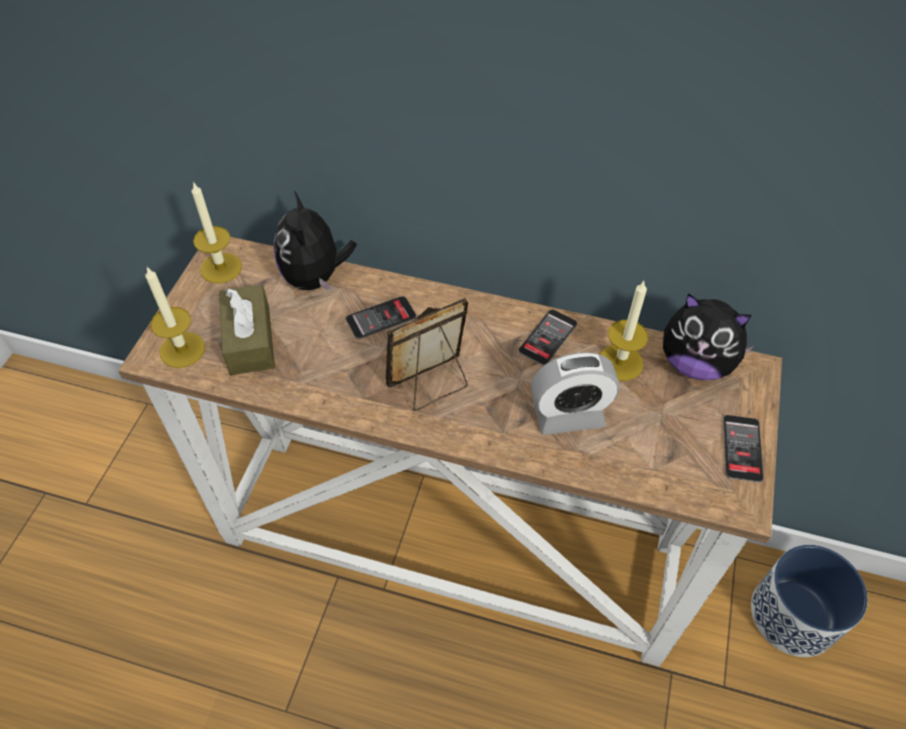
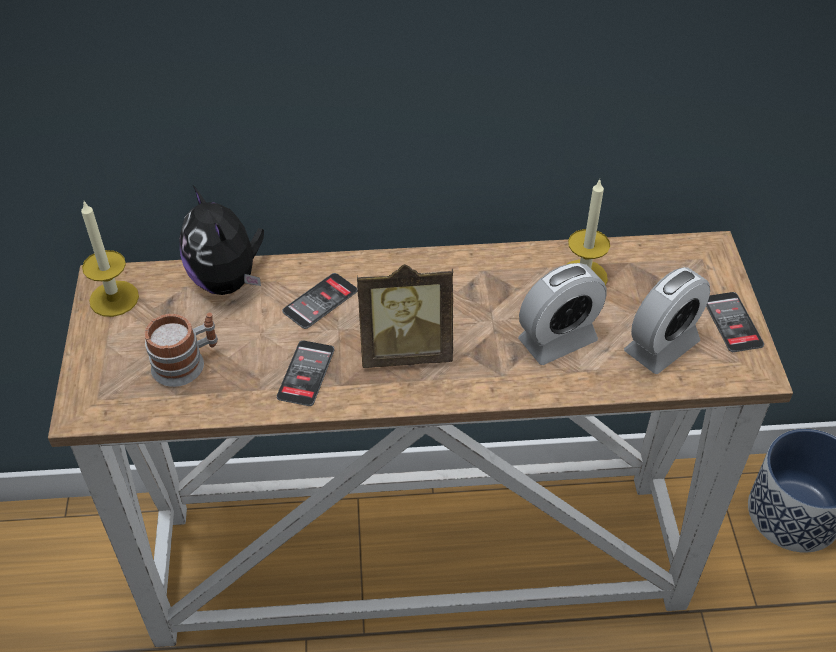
camera: 20 degrees left, 5 degrees down
(182, 350) = (113, 394): candle -> none
(250, 340) = (186, 363): brown tissue box -> mug
(431, 385) = (406, 351): picture frame -> picture frame turned 135 degrees counterclockwise
(548, 338) = (502, 273): phone -> phone (306, 373)
(662, 451) = (661, 346): none -> alarm clock
(695, 363) = (654, 258): plush toy -> none

